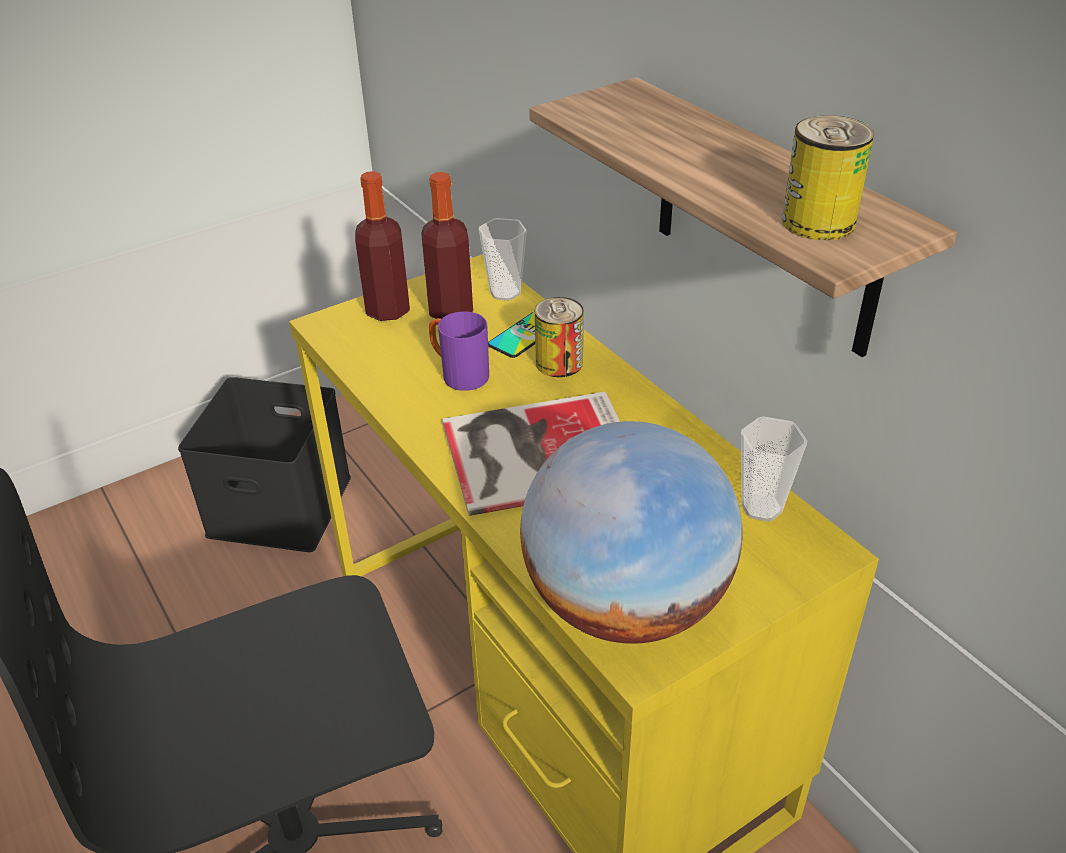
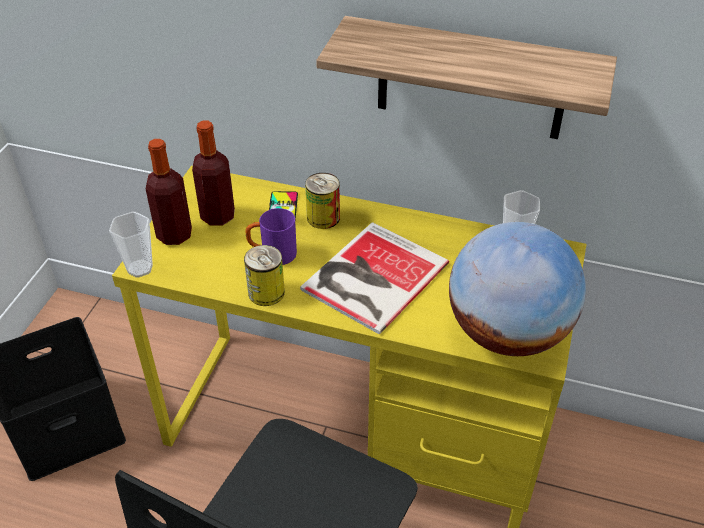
camera: 40 degrees left, 5 degrees up
(505, 292) = (237, 187): cup -> cup (140, 268)
(818, 222) = (559, 76): can -> can (266, 292)

